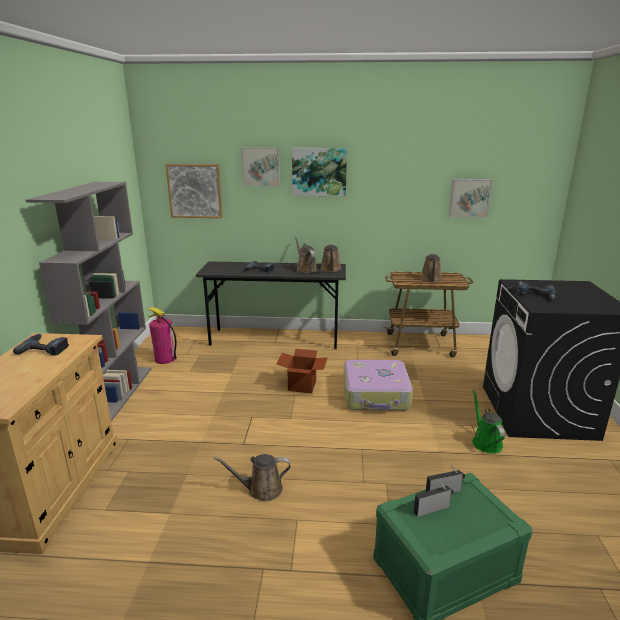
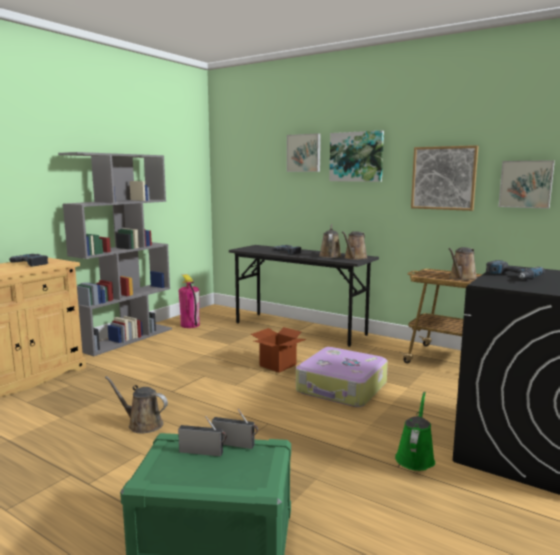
camera: 30 degrees right, 10 degrees down
(195, 191) = (250, 177): picture -> picture (443, 178)

